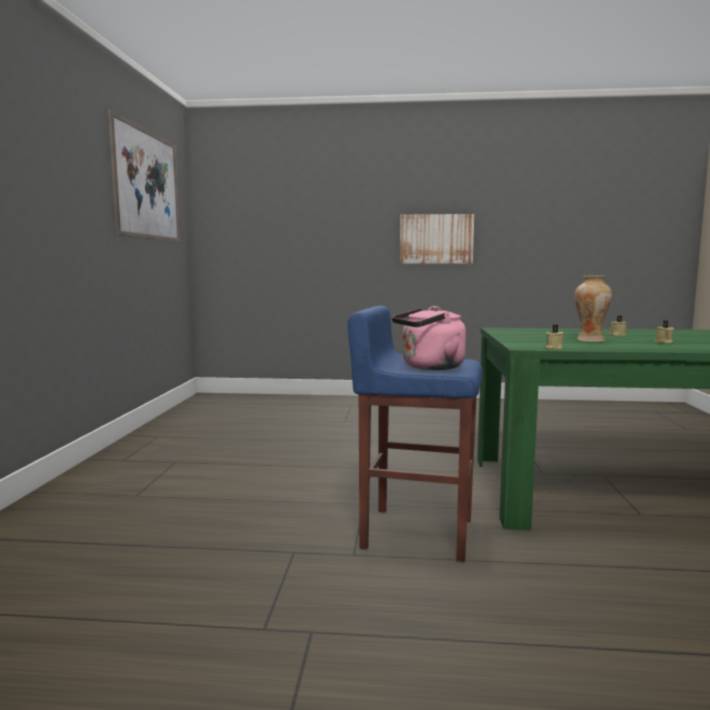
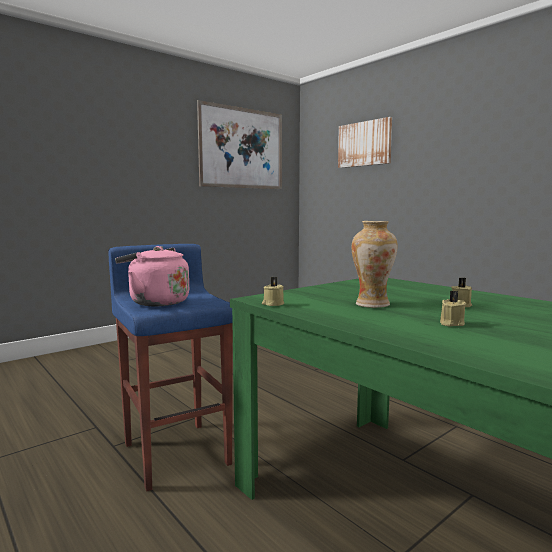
camera: 45 degrees right, 0 degrees up
(436, 239) = (491, 177): picture -> picture (364, 144)

